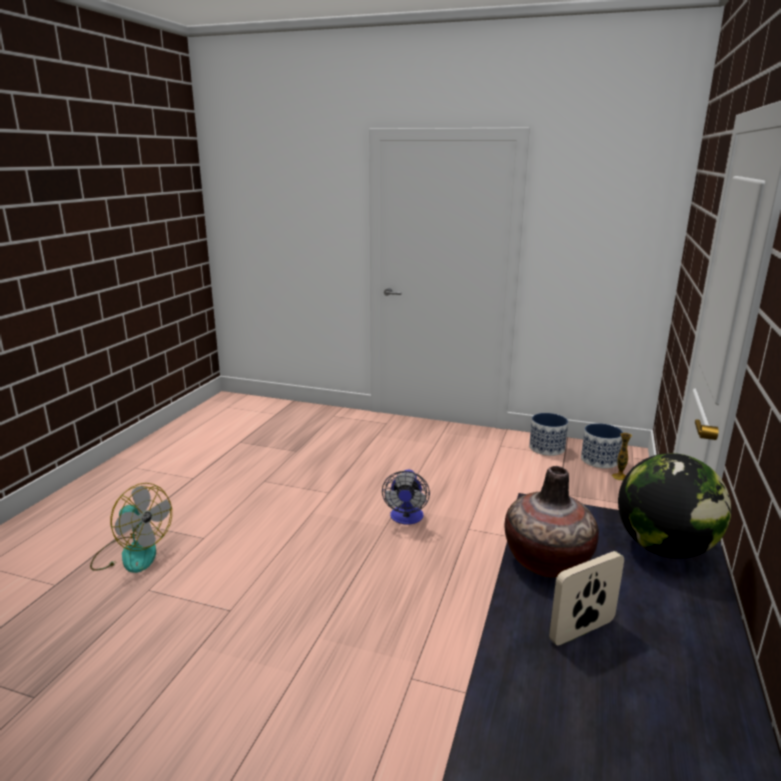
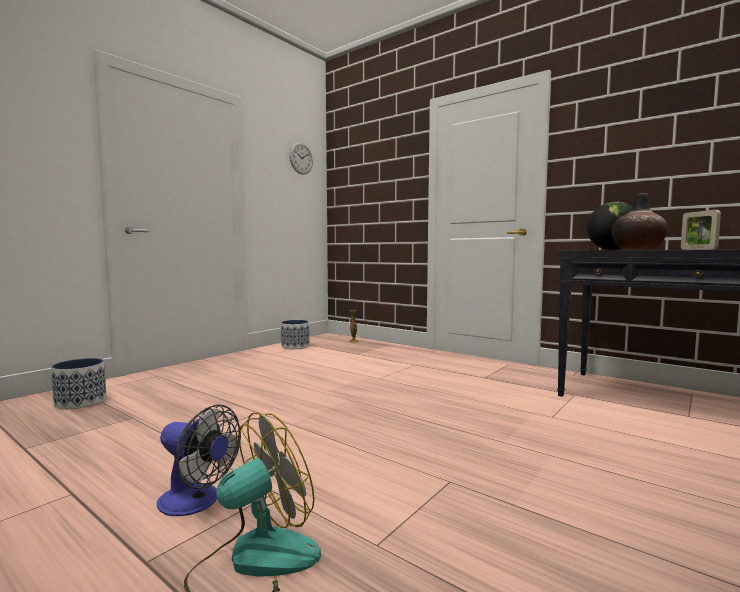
camera: 70 degrees left, 15 degrees down
(406, 518) = (345, 392): fan -> fan (197, 502)
(600, 460) = (329, 341): planter -> planter (81, 402)
(630, 192) = (301, 158): none -> wall clock

